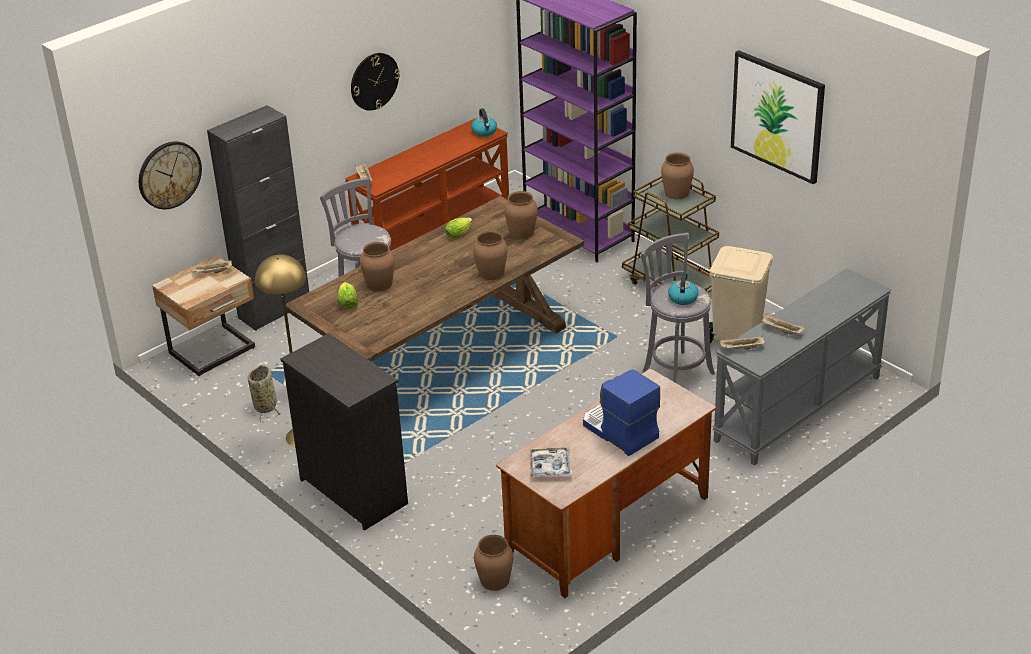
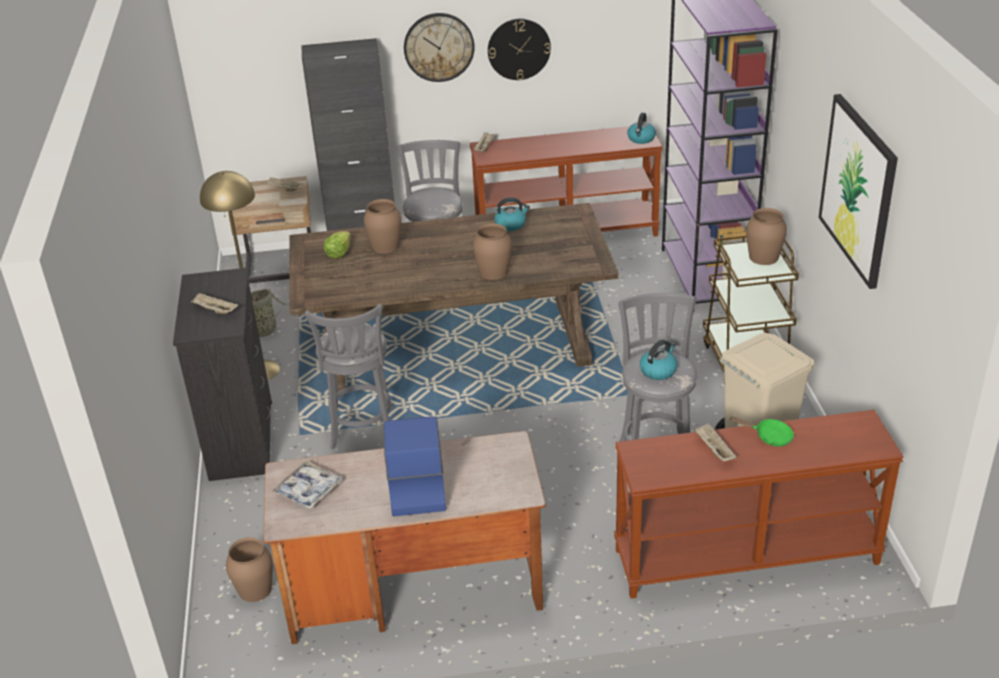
camera: 35 degrees right, 0 degrees up
(169, 174) = (258, 80): wall clock -> wall clock (439, 47)
(444, 444) = (362, 431): none -> grey stool
(460, 233) = (511, 224): lettuce -> kettle
(521, 232) = (567, 243): brown vase -> none
(741, 348) = (645, 451): beige tray -> beige tray (215, 310)
(798, 409) = (745, 558): grey console table -> brown console table
(805, 309) = (769, 436): none -> green frying pan

